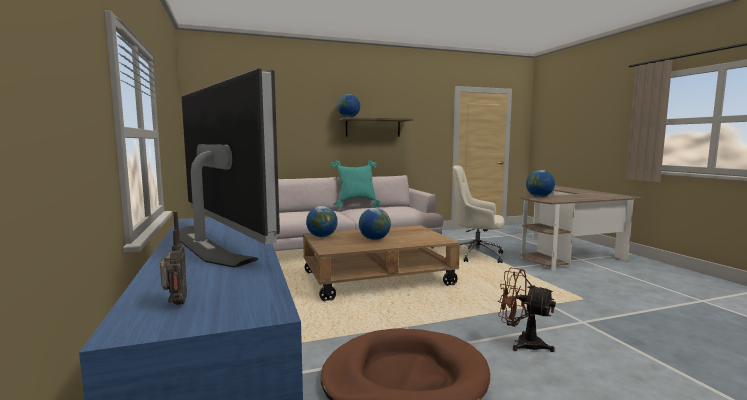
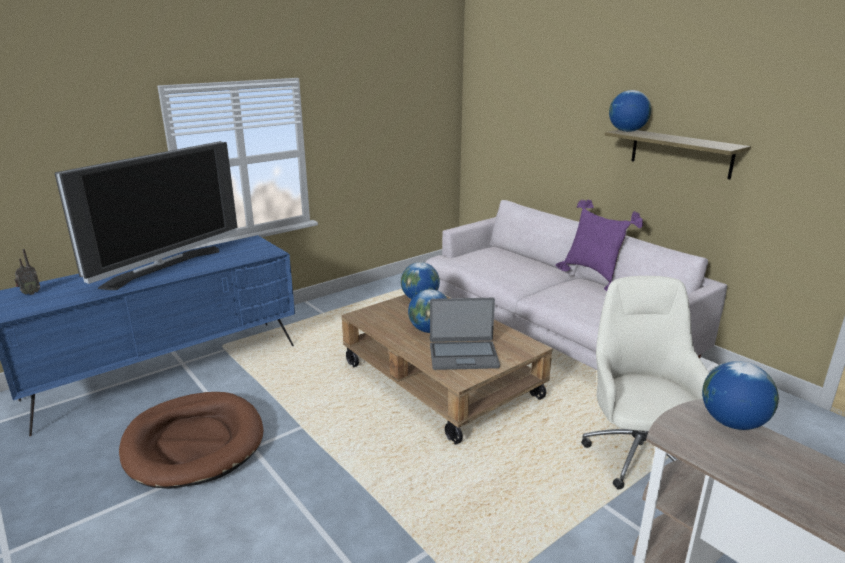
camera: 70 degrees right, 15 degrees up
(356, 207) = (593, 280): turquoise pillow -> purple pillow
(416, 237) = (463, 356): none -> laptop
(522, 343) = (281, 519): brown fan -> none

